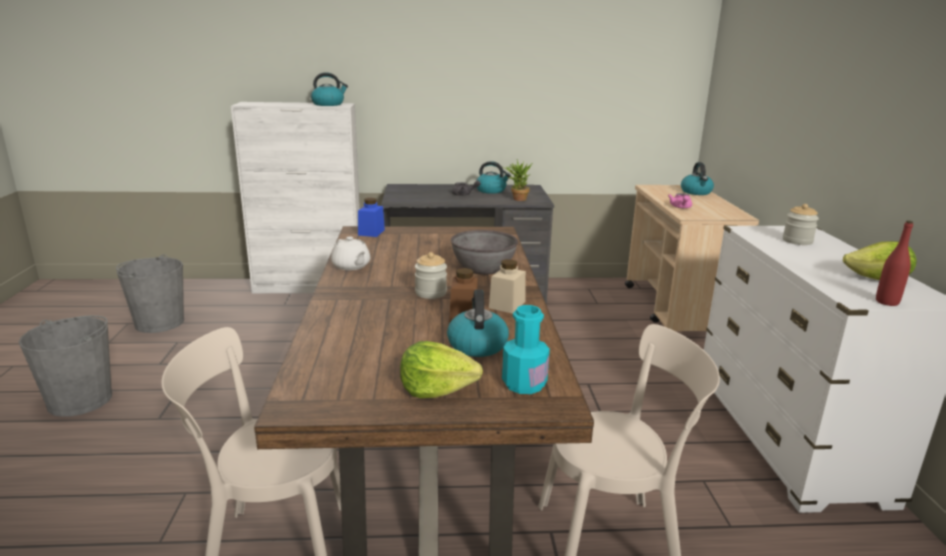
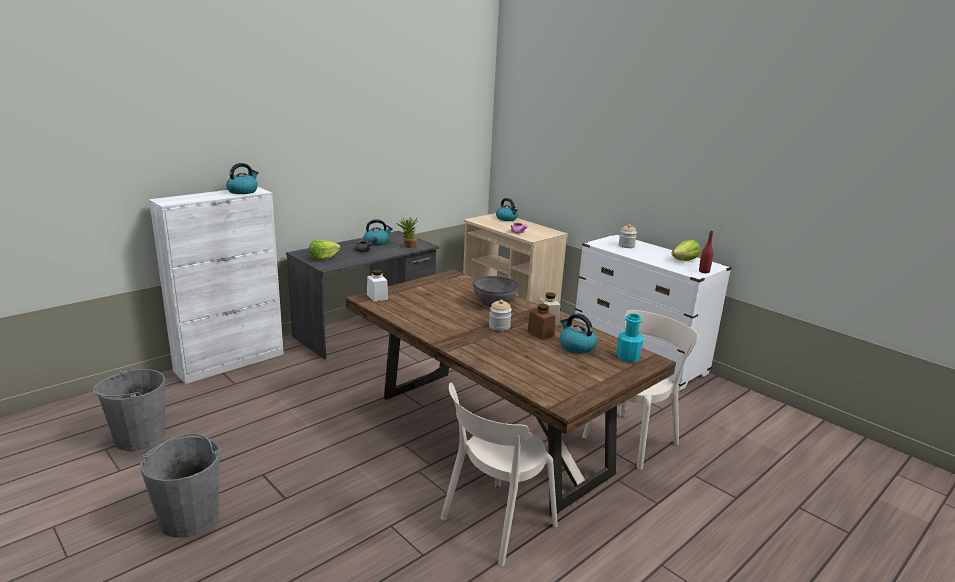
camera: 40 degrees left, 0 degrees up
(351, 266) = (420, 324): white teapot -> none
(371, 232) = (377, 297): blue jar -> white jar
(436, 388) = (601, 373): lettuce -> lettuce (323, 258)

